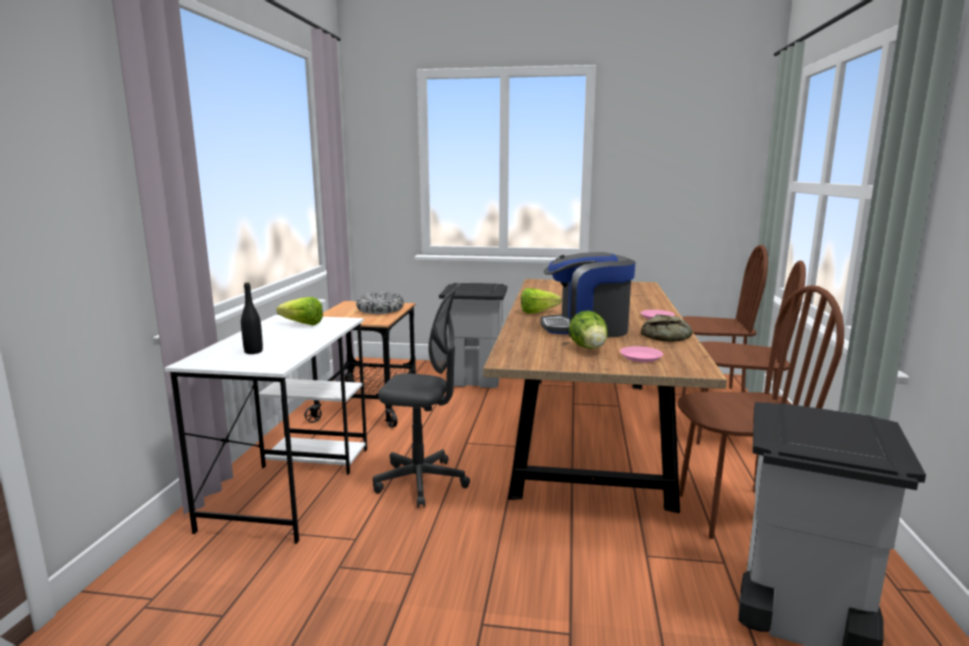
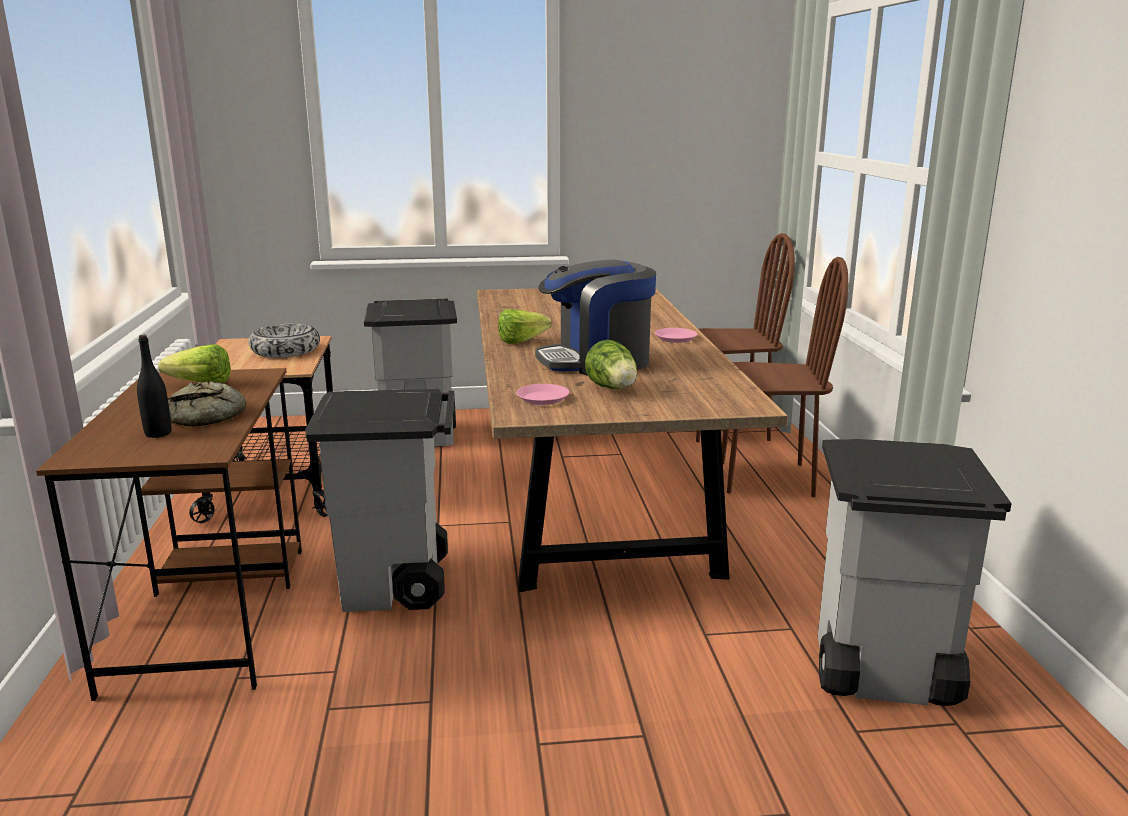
camera: 15 degrees left, 5 degrees up
(291, 485) = (211, 614): white desk -> brown desk
(421, 482) = (396, 585): grey office chair -> grey trash can
(640, 357) = (680, 395): pink plate -> pink plate (542, 398)
(668, 336) = (700, 364): bread -> bread (208, 415)
(735, 513) = (790, 571): brown chair -> none

